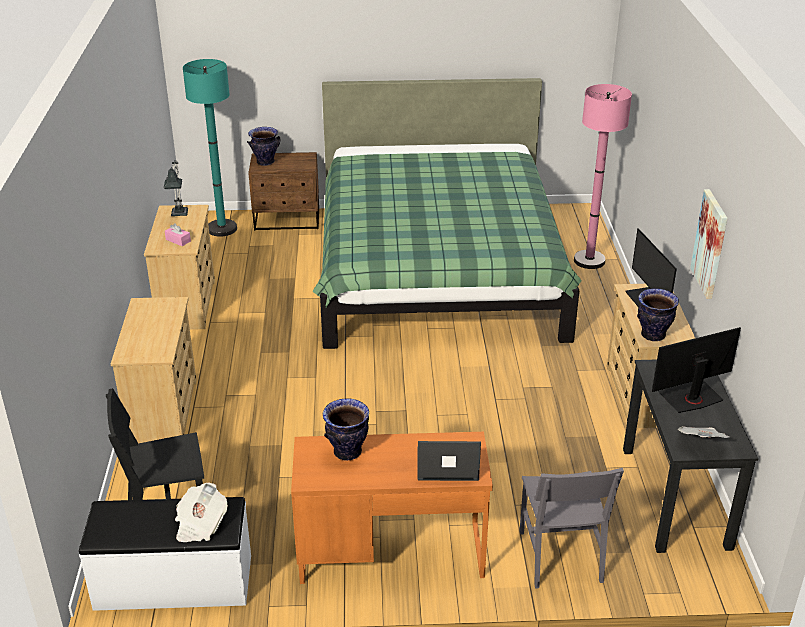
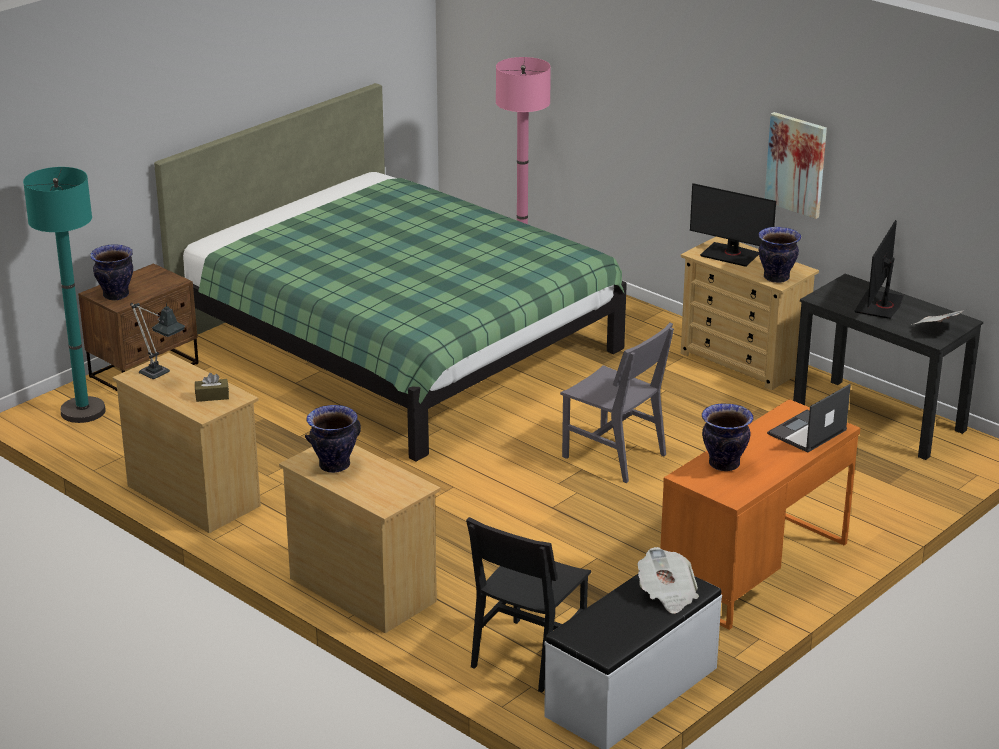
camera: 45 degrees left, 5 degrees down
(151, 315) = (334, 465): none -> vase
(178, 240) = (212, 396): pink tissue box -> brown tissue box
(560, 556) = (870, 499): grey chair -> grey chair (614, 456)

